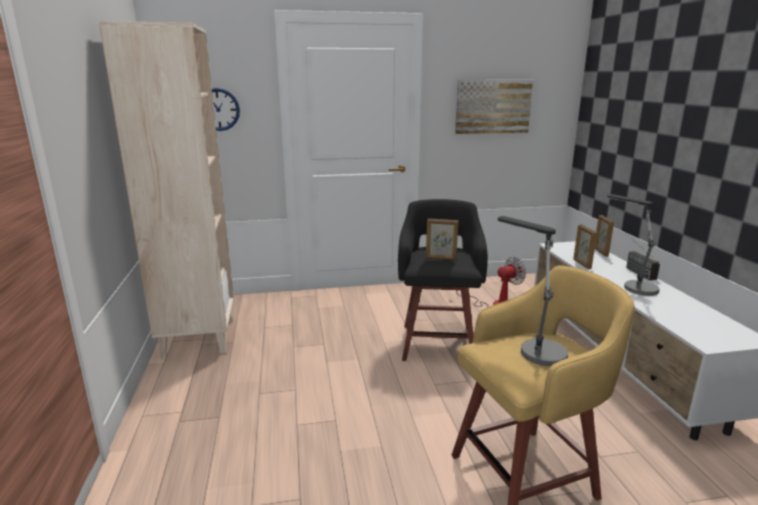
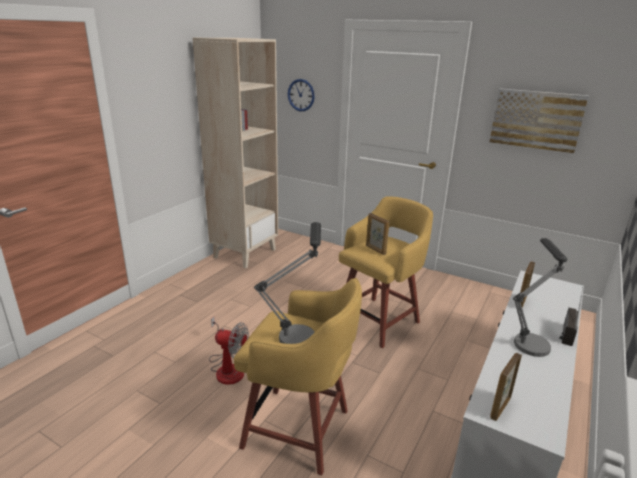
camera: 40 degrees right, 5 degrees up
(438, 342) = (379, 320): black stool -> yellow stool
(495, 304) = (474, 314): fan -> fan (227, 368)
(600, 252) = (570, 300): picture frame -> picture frame (500, 407)

